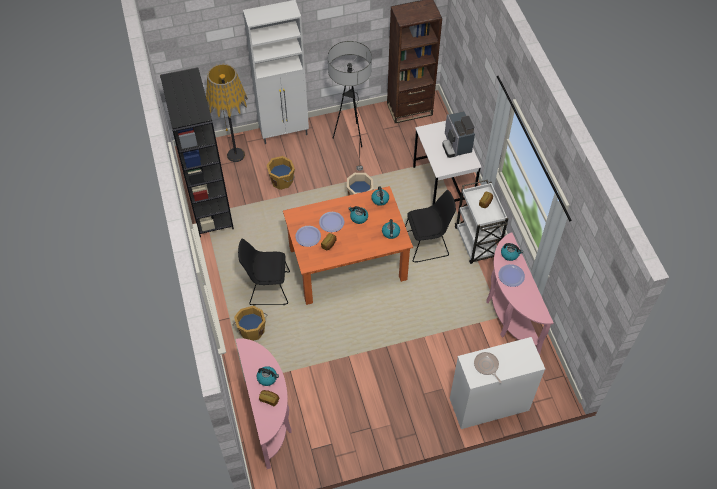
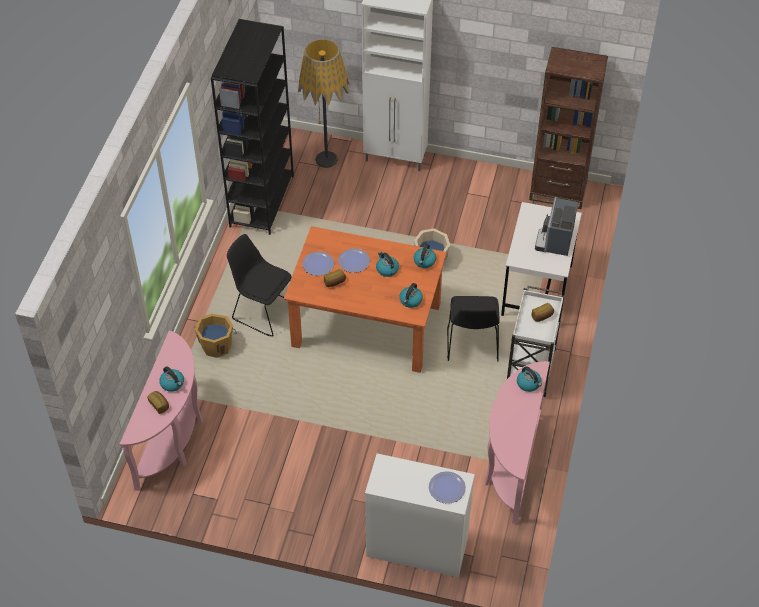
camera: 30 degrees right, 5 degrees down
(282, 180) = (357, 207): orange bucket -> none
(351, 139) = (465, 196): floor lamp -> none
(427, 243) = (472, 345): black chair -> black chair turned 75 degrees clockwise
(486, 366) = (400, 479): frying pan -> none
(511, 276) = (512, 407): plate -> plate (447, 488)

